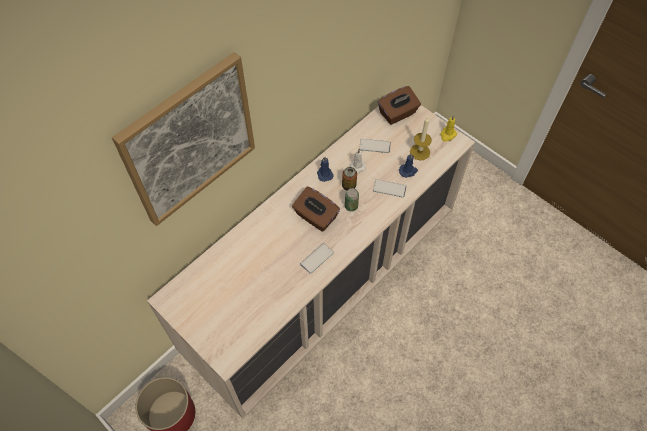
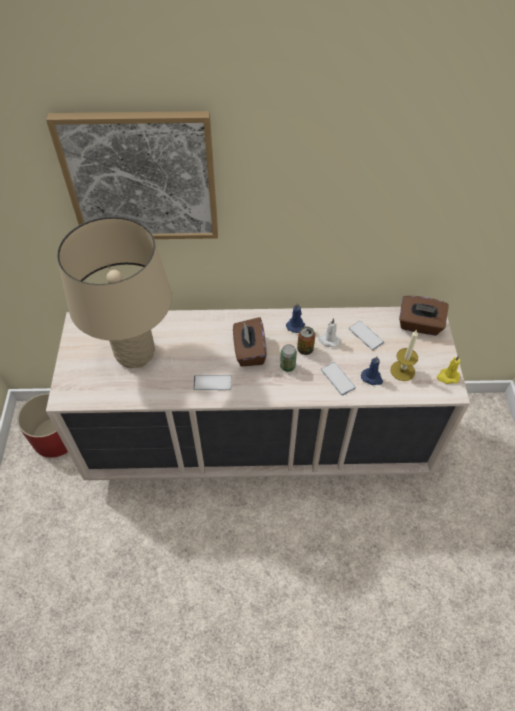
camera: 45 degrees right, 5 degrees down
(239, 285) = (135, 354): none -> beige table lamp

